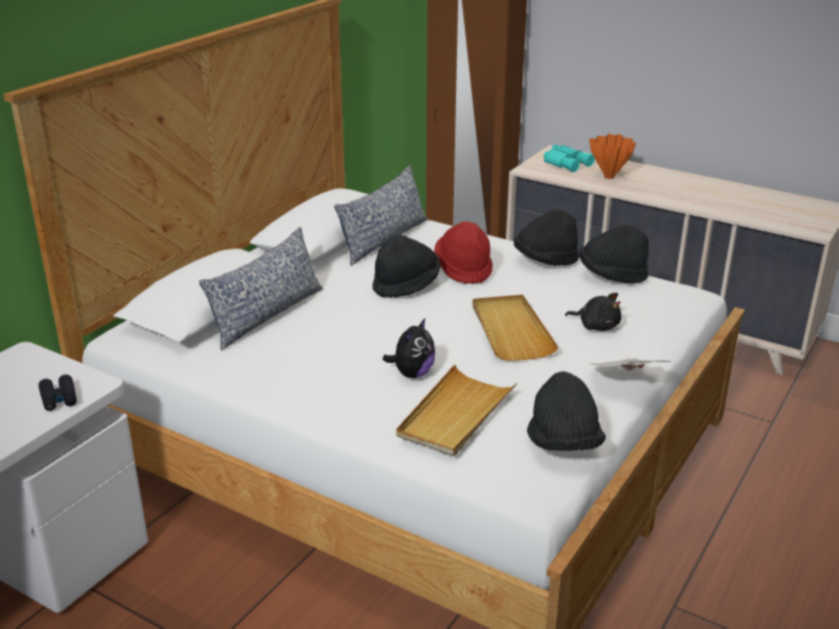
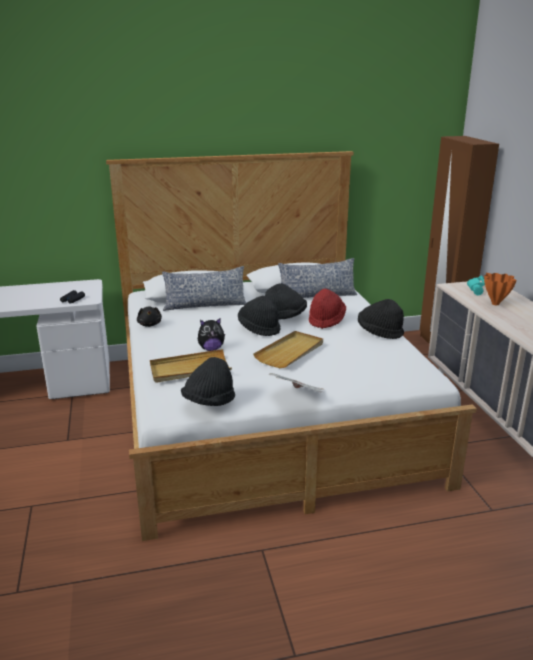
camera: 45 degrees right, 5 degrees down
(596, 326) = (340, 369): black plush toy -> black plush toy (149, 324)
(612, 276) = (401, 352): black hat -> black hat (259, 328)

